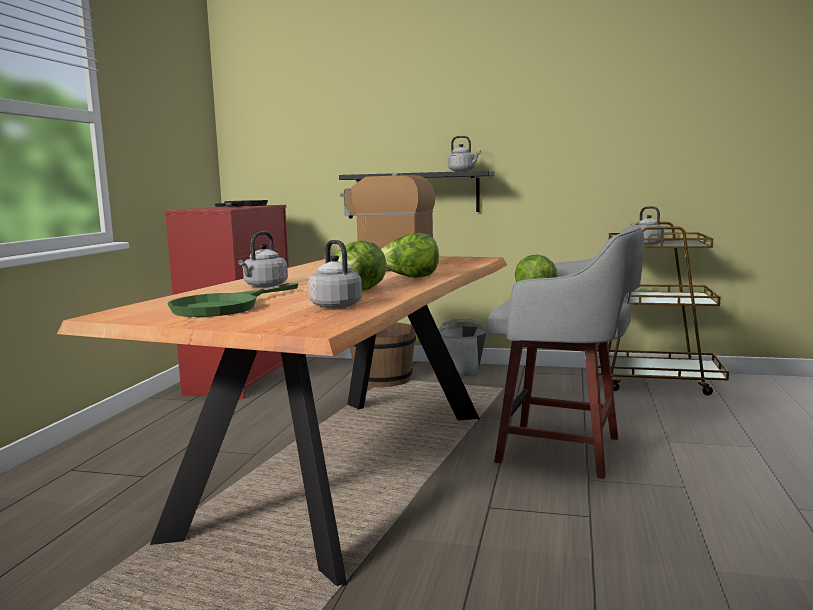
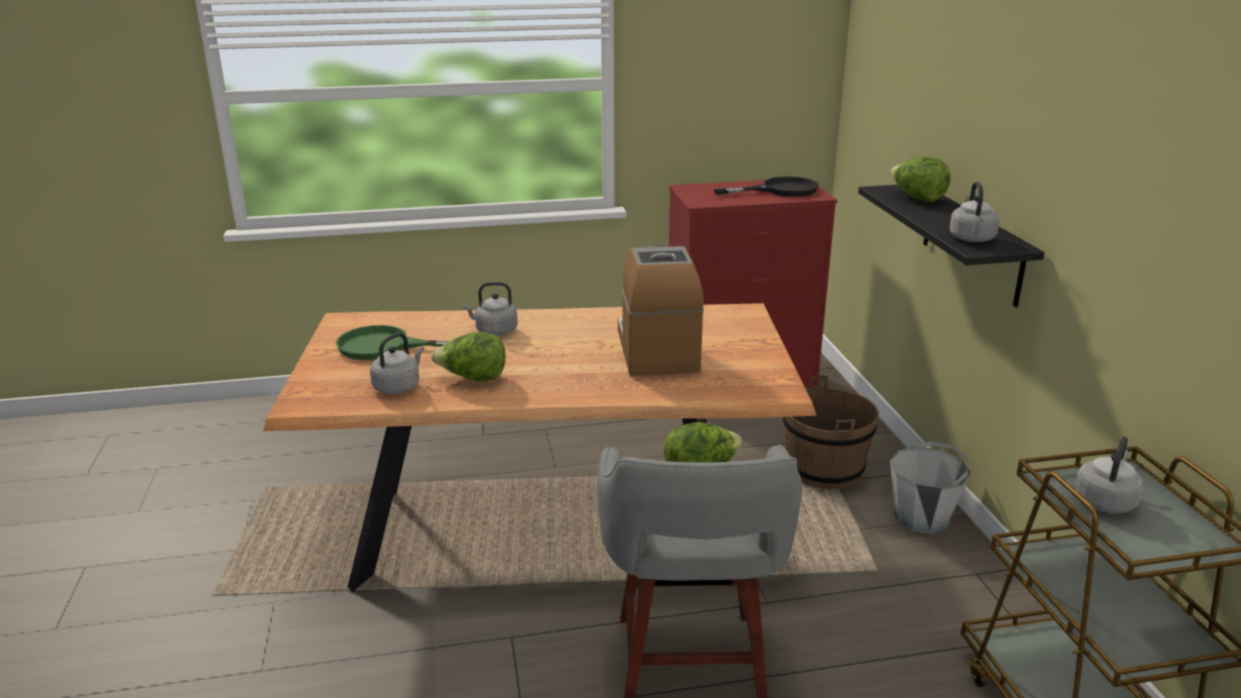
camera: 65 degrees right, 15 degrees up
(409, 278) = (575, 383): lettuce -> lettuce (916, 198)

